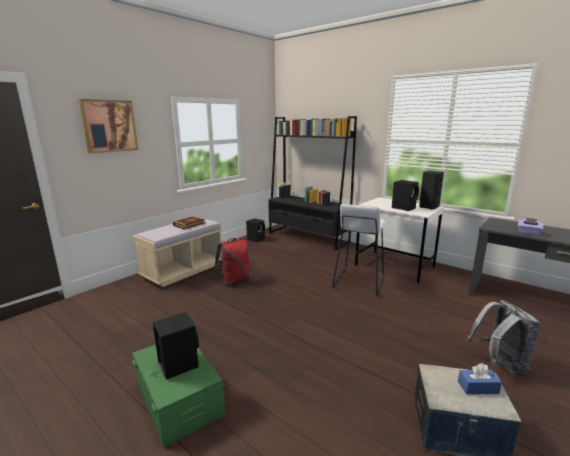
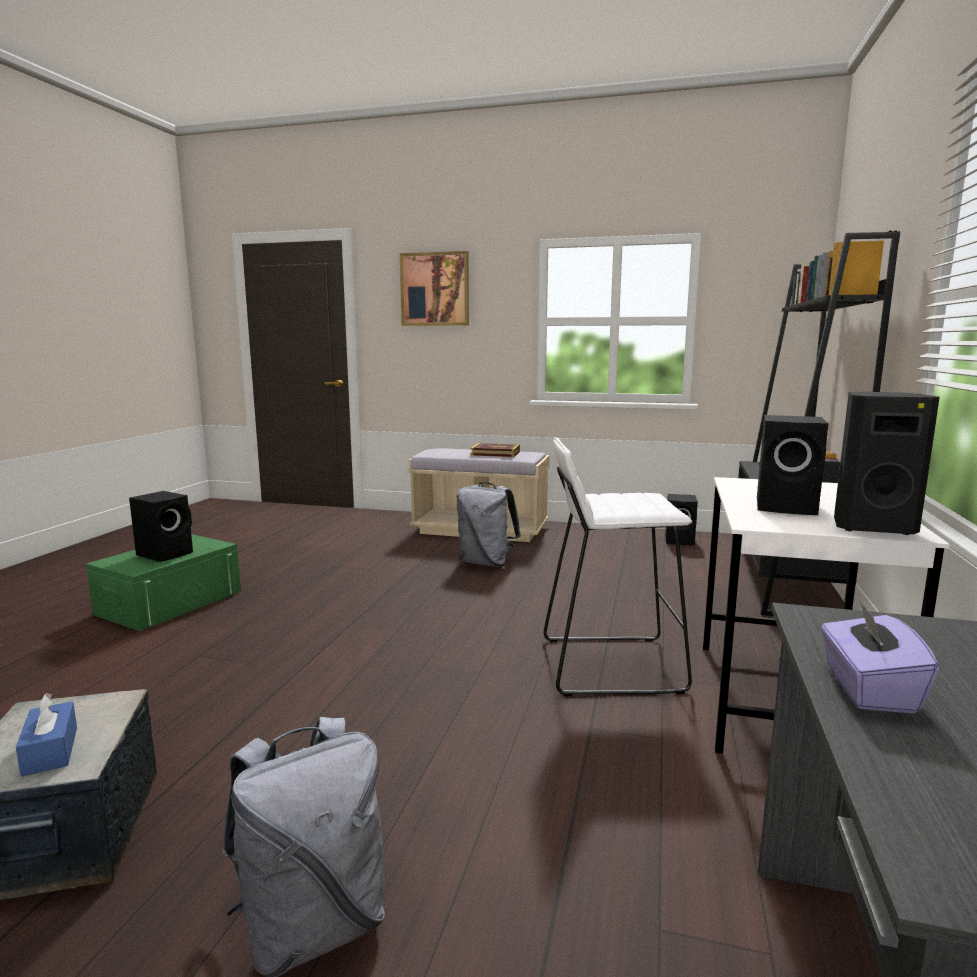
camera: 65 degrees right, 5 degrees down
(234, 280) = (486, 563): red backpack -> grey backpack

